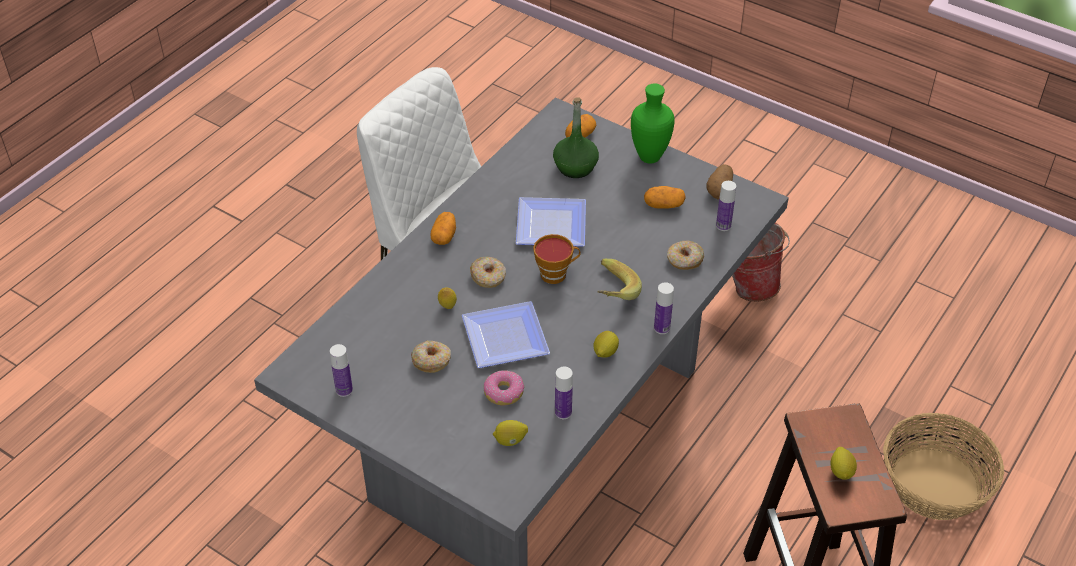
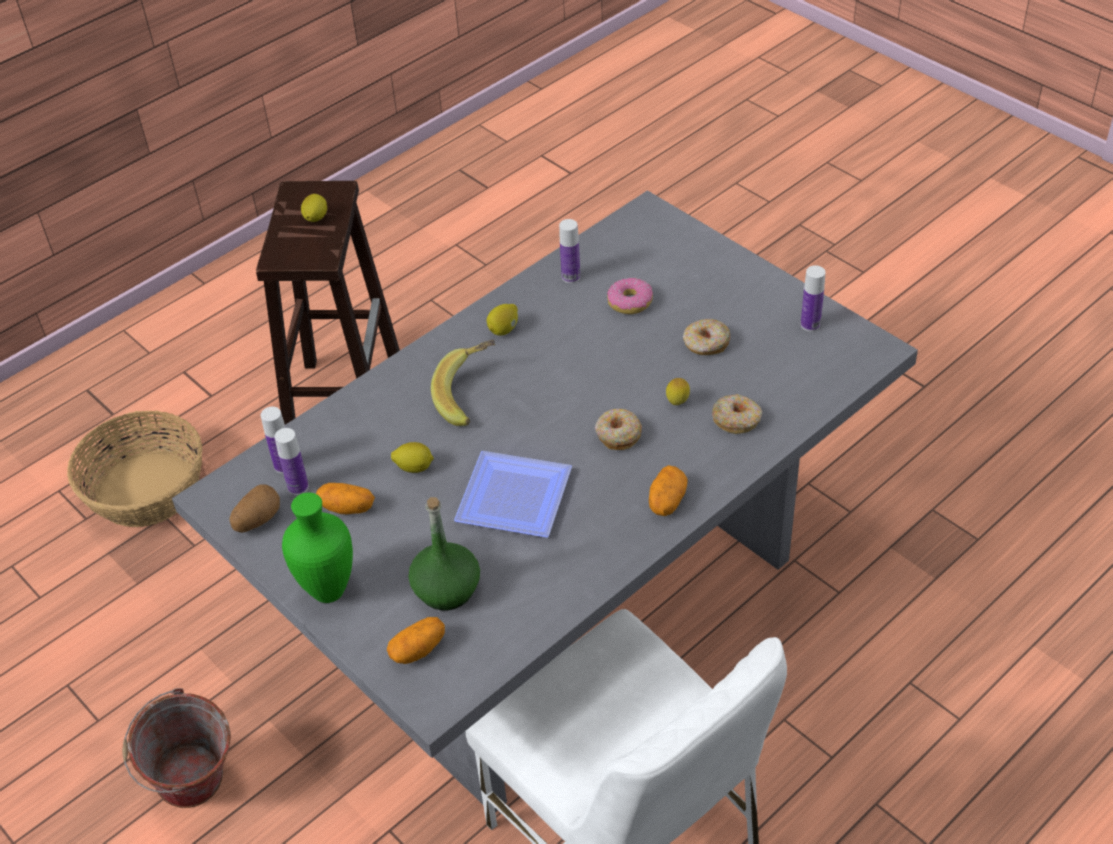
camera: 165 degrees left, 0 degrees up
(502, 336) = (617, 361): plate -> none
(510, 440) = (633, 258): lemon -> lemon (414, 467)
(556, 273) = (529, 428): cup -> none
(662, 328) = (427, 348): bottle -> bottle (298, 487)
(684, 260) = (359, 425): donut -> donut (736, 419)

